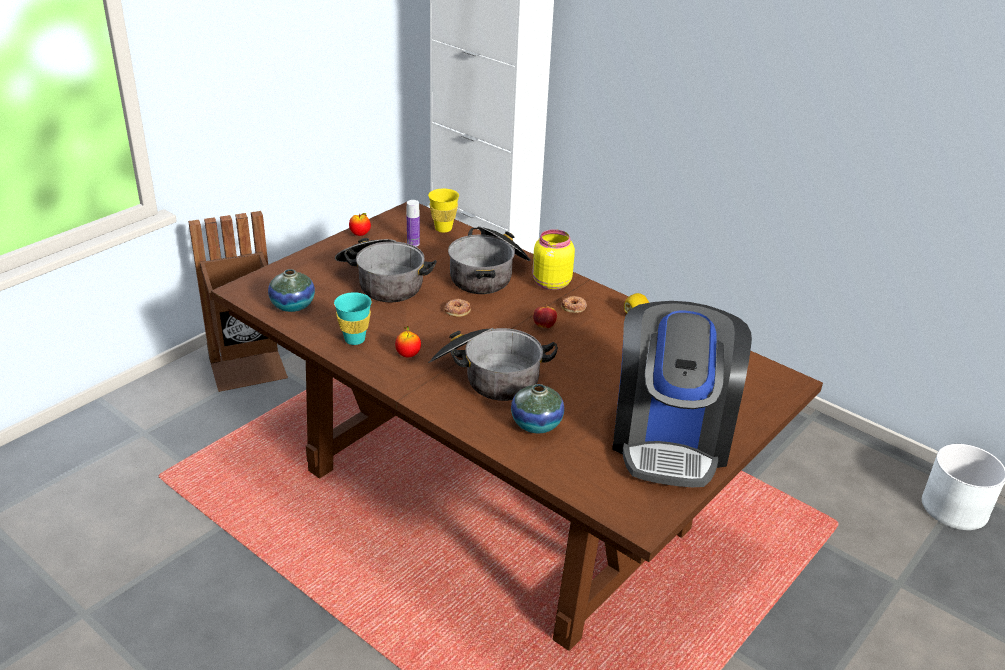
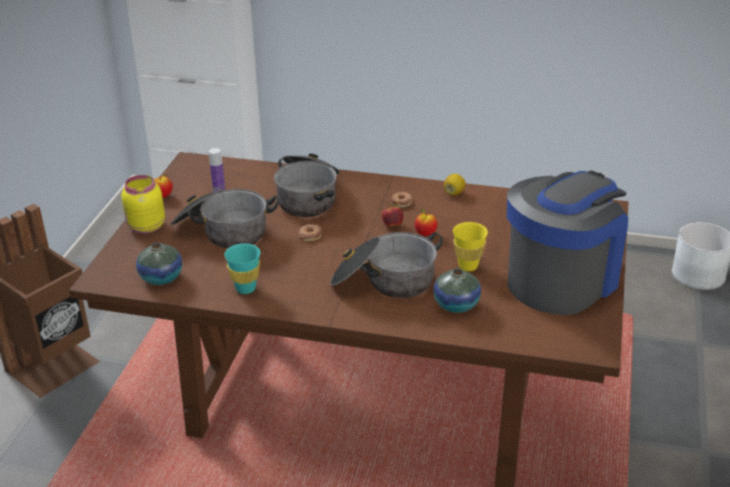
camera: 25 degrees left, 0 degrees up
(408, 355) = (303, 286): apple -> apple (425, 234)
(443, 229) = (233, 169): yellow cup -> yellow cup (468, 266)
(550, 283) = (366, 188): yellow jar -> yellow jar (145, 227)
(670, 438) = (562, 280): coffee machine -> coffee machine turned 120 degrees counterclockwise

